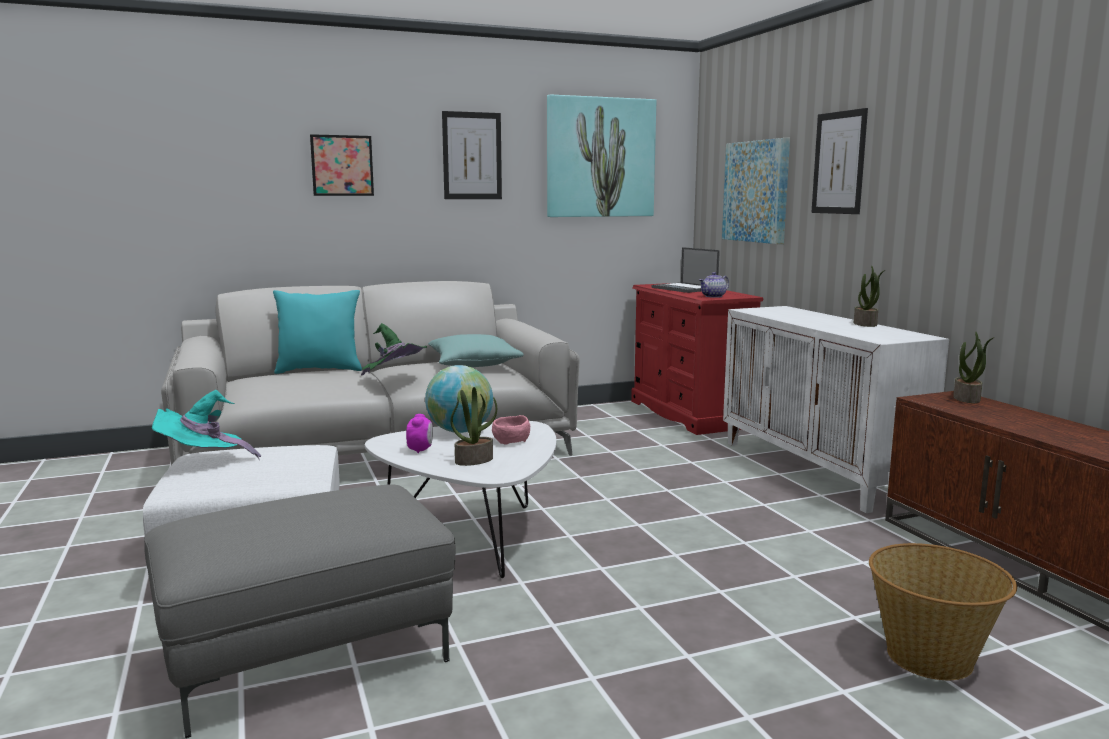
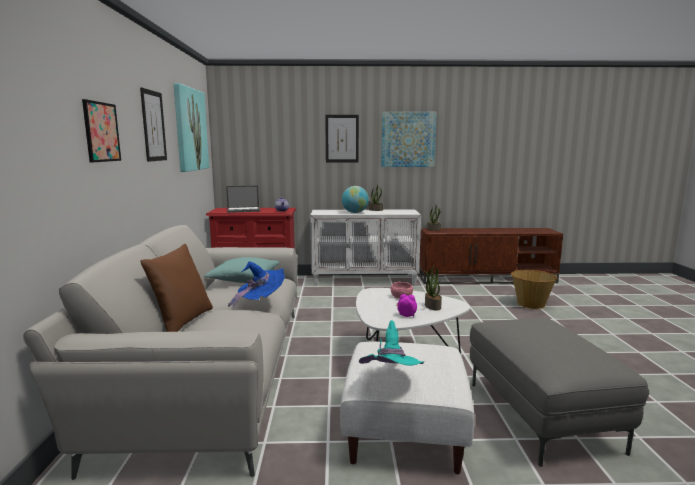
camera: 70 degrees left, 0 degrees up
(319, 370) = (182, 322): turquoise pillow -> brown pillow
(394, 379) = (260, 301): green hat -> blue hat
(460, 431) = (373, 304): globe -> globe (355, 212)
(756, 191) = (277, 152): picture -> picture (408, 139)

